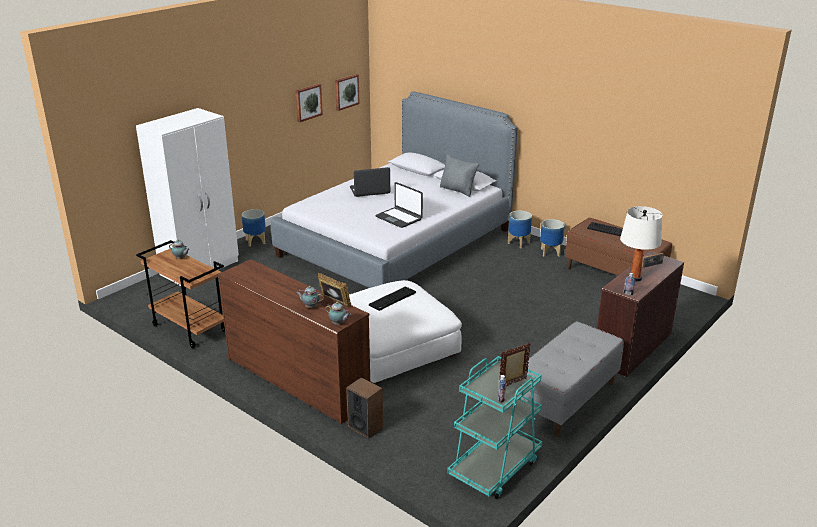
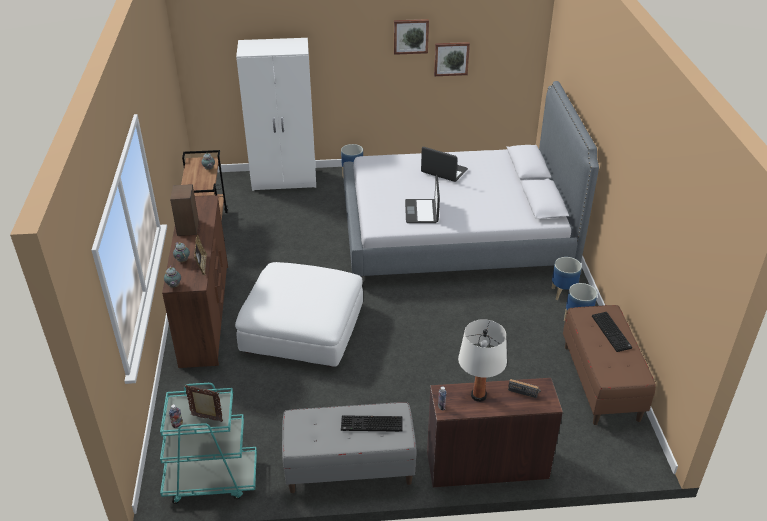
camera: 45 degrees right, 10 degrees up
(346, 92) = (508, 58): picture -> picture (410, 36)
(365, 427) = (188, 381): speaker -> speaker (188, 227)
(392, 299) = (307, 287): keyboard -> keyboard (371, 425)
(458, 190) = (522, 208): grey pillow -> none

